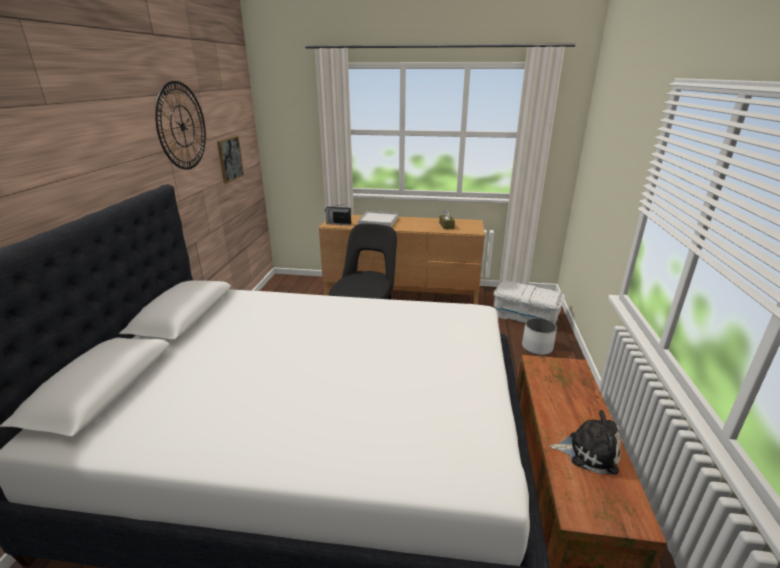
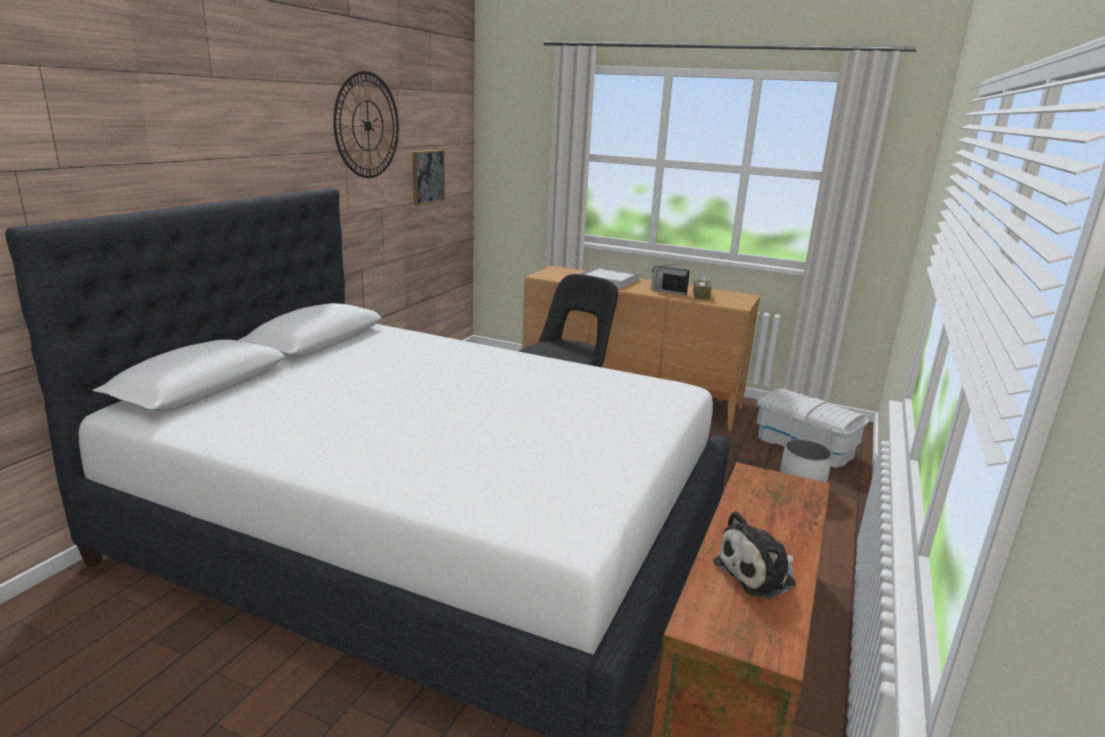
camera: 15 degrees right, 5 degrees down
(338, 223) = (553, 276): radio -> radio (668, 291)
(588, 452) = (758, 573): plush toy -> plush toy turned 120 degrees clockwise

